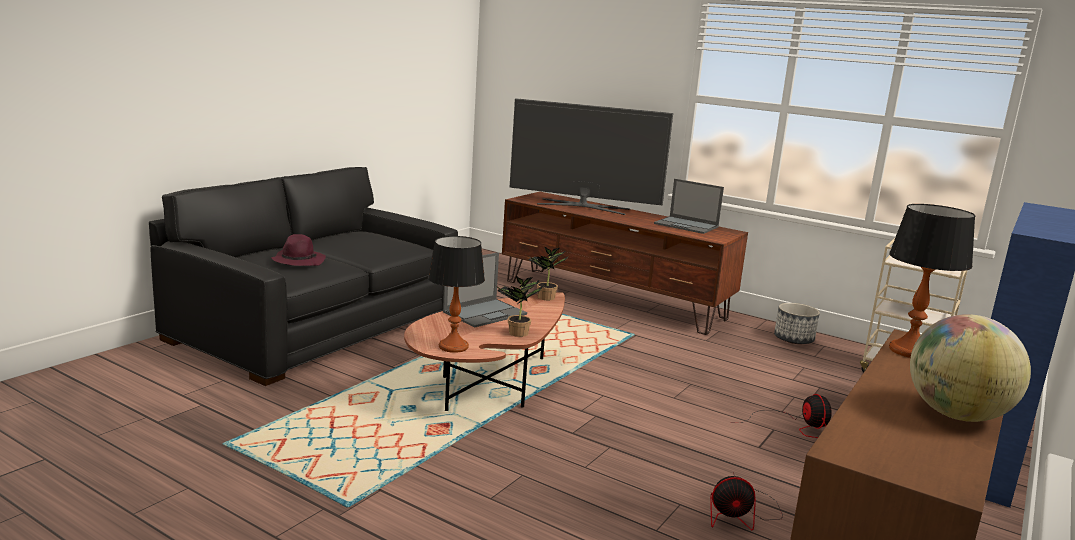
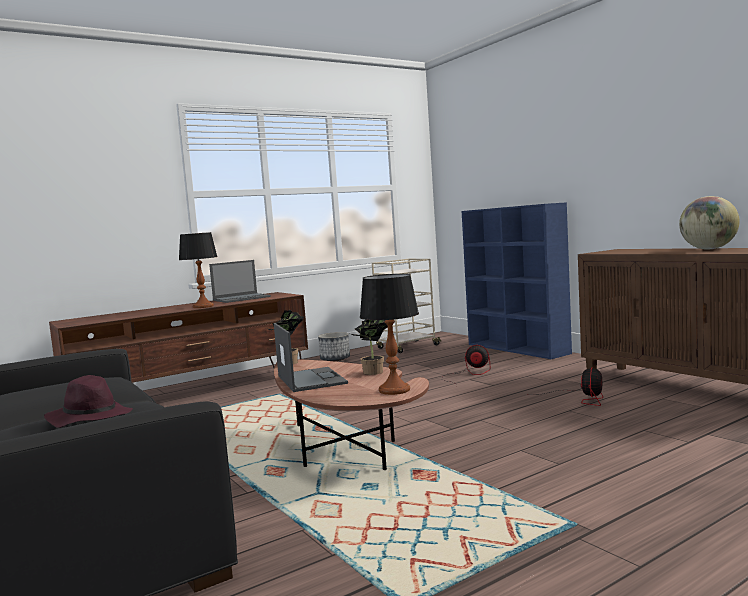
camera: 65 degrees left, 10 degrees down
(583, 206) = (137, 313): television -> none
(909, 351) = (616, 252): table lamp -> table lamp (203, 306)

